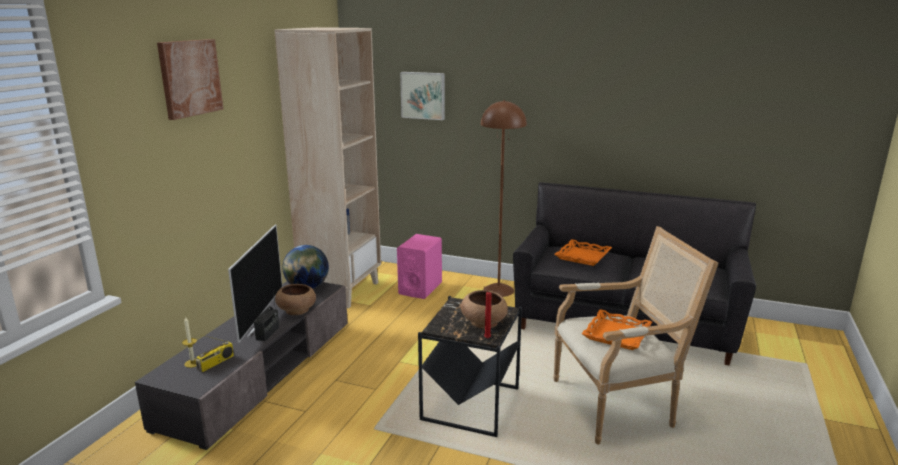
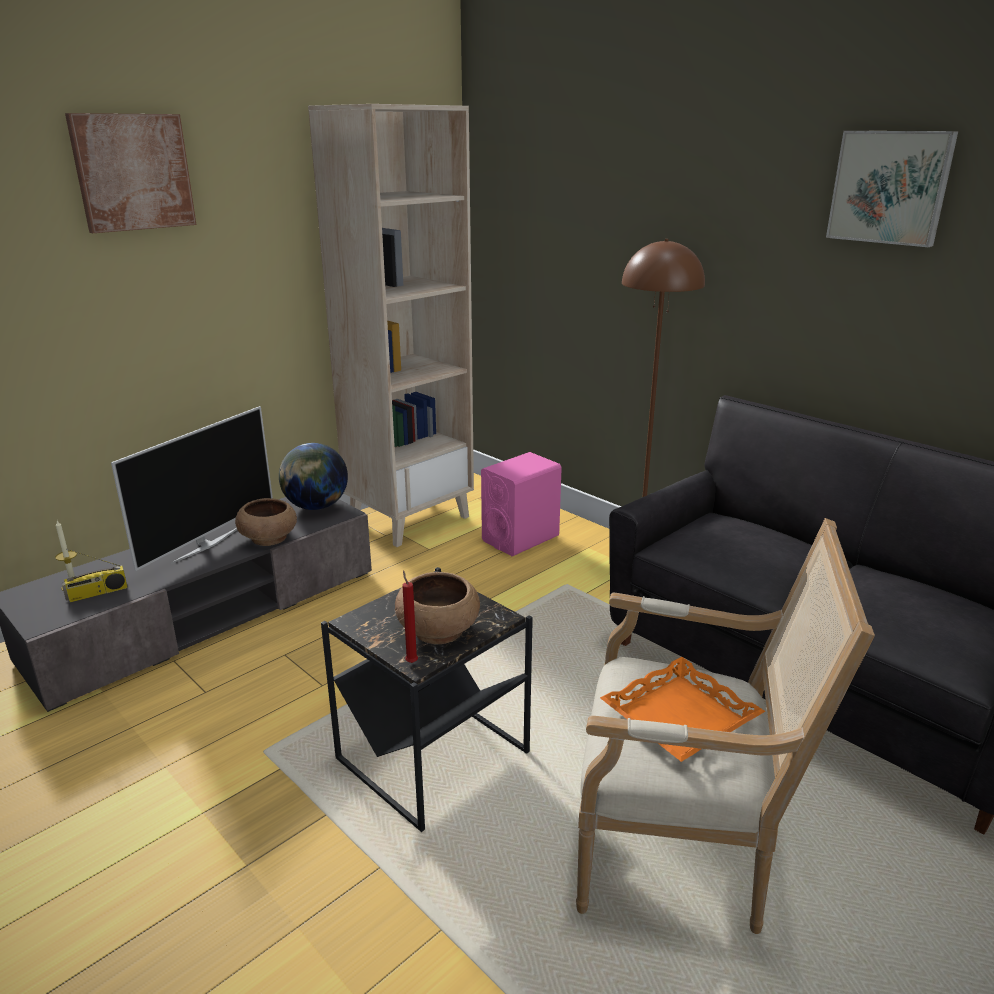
camera: 25 degrees right, 5 degrees up
(268, 333) = (199, 565): radio -> none
(423, 95) = (565, 227): picture -> picture (890, 187)
(582, 256) = (743, 543): orange tray -> none

